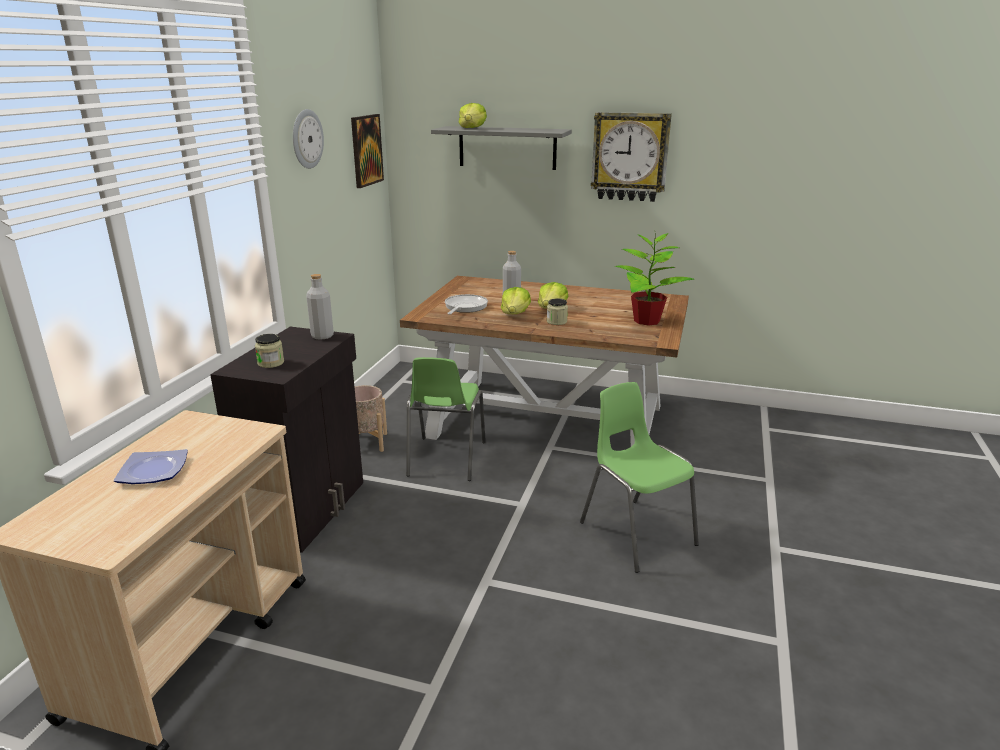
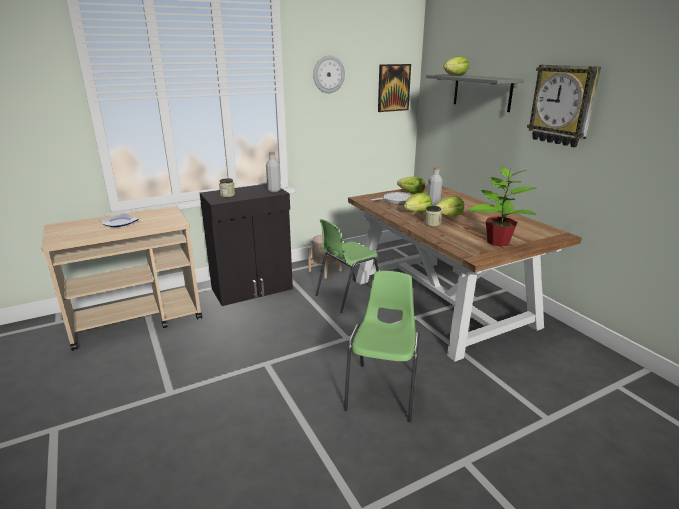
camera: 45 degrees right, 0 degrees up
(459, 293) = (411, 193): none -> lettuce

